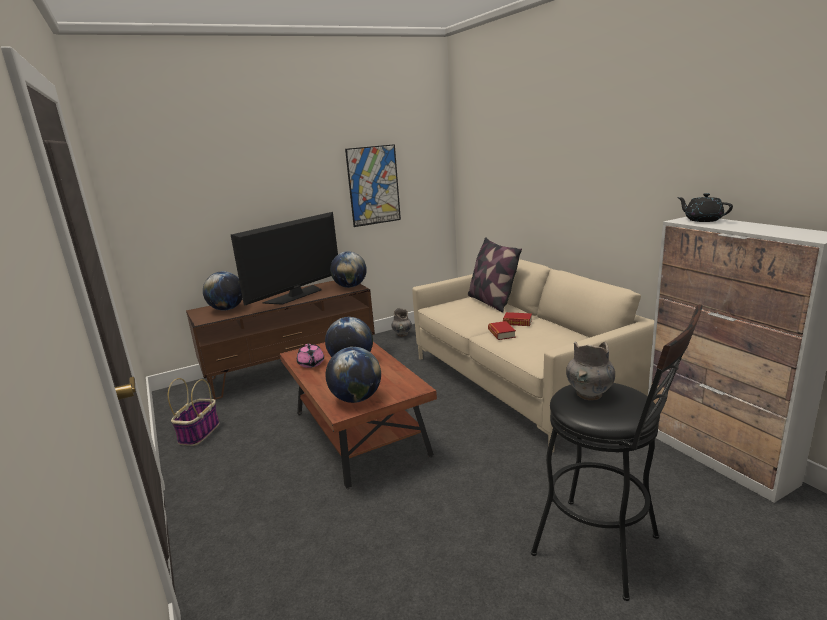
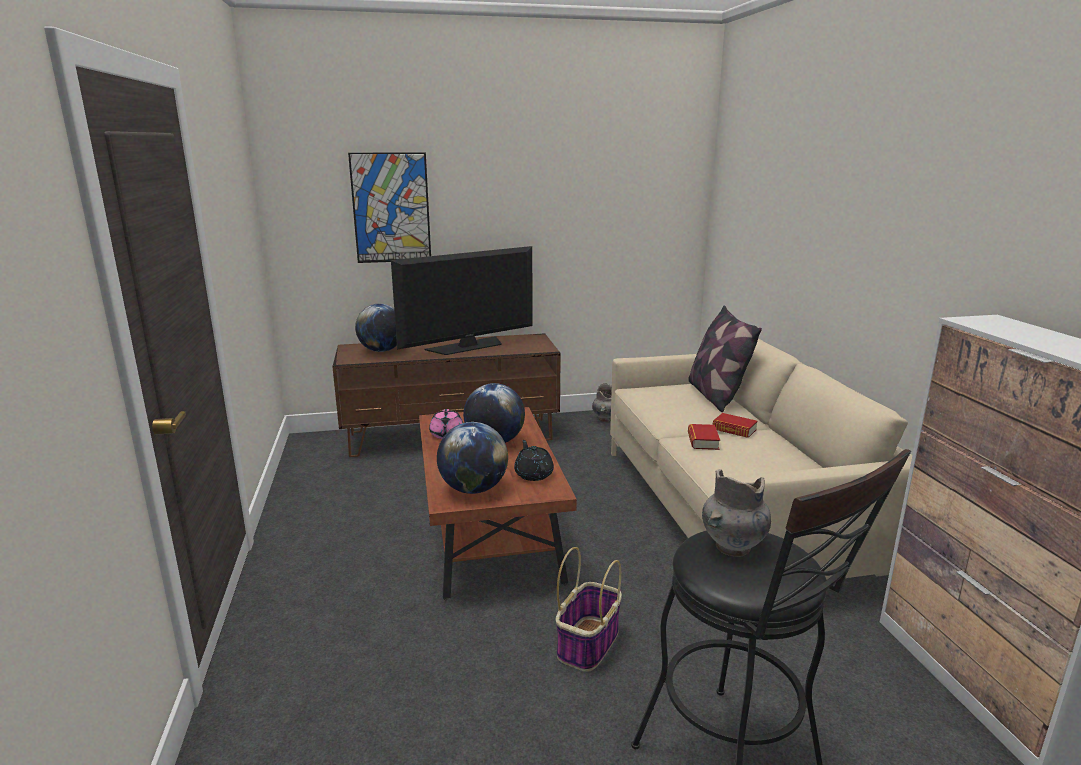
camera: 15 degrees right, 0 degrees up
(199, 432) = (315, 492): basket -> basket (588, 643)
(350, 286) = (538, 345): globe -> none
(373, 185) = (593, 218): picture -> picture (391, 208)
(702, 220) = (1003, 324): black teapot -> black teapot (533, 474)

